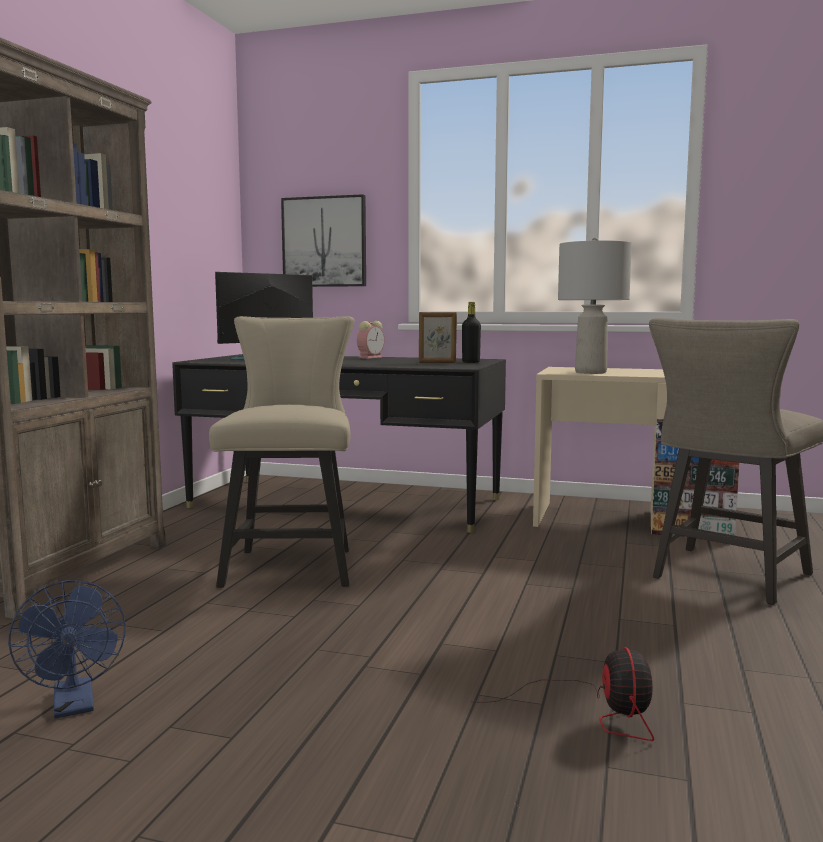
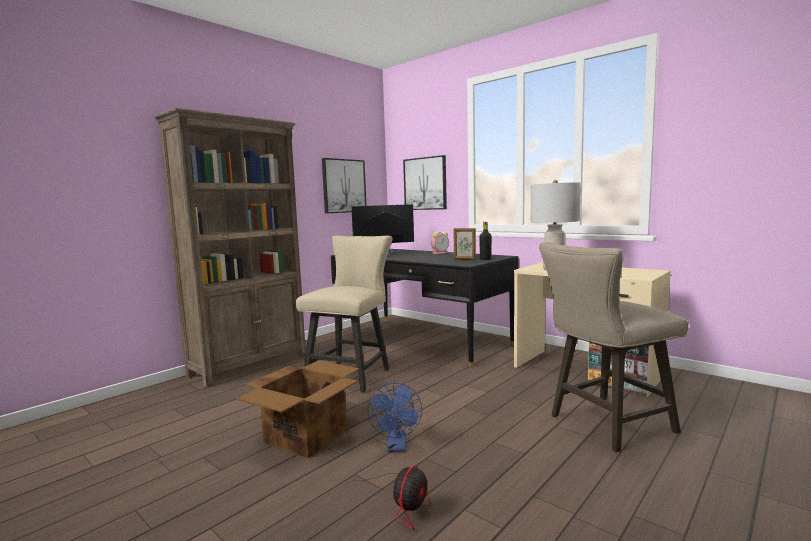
camera: 25 degrees right, 0 degrees up
(75, 706) = (180, 437): blue fan -> blue fan (397, 446)
(185, 235) = (344, 186): none -> picture
(329, 660) = (307, 436): none -> cardboard box

